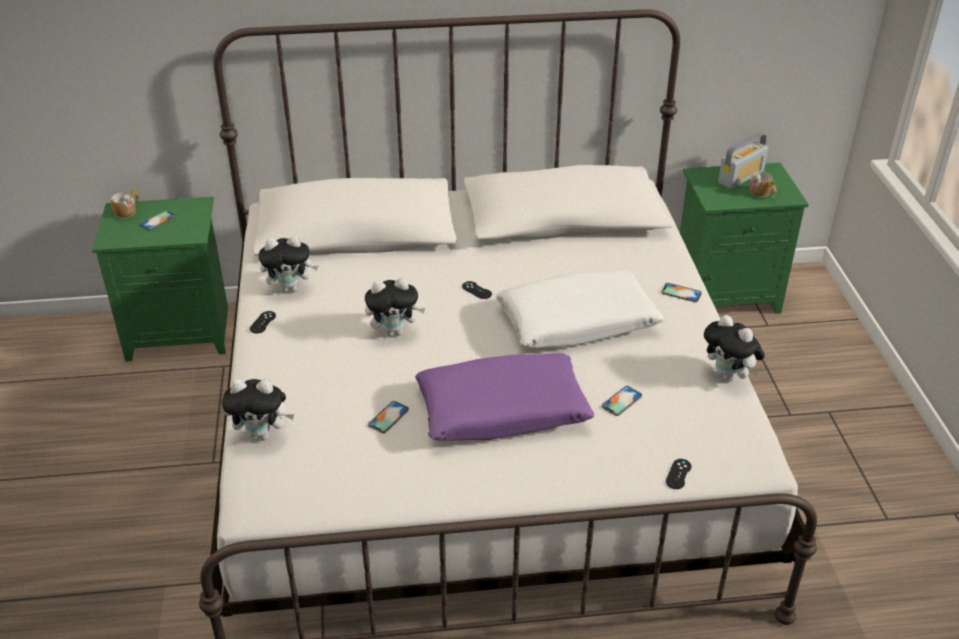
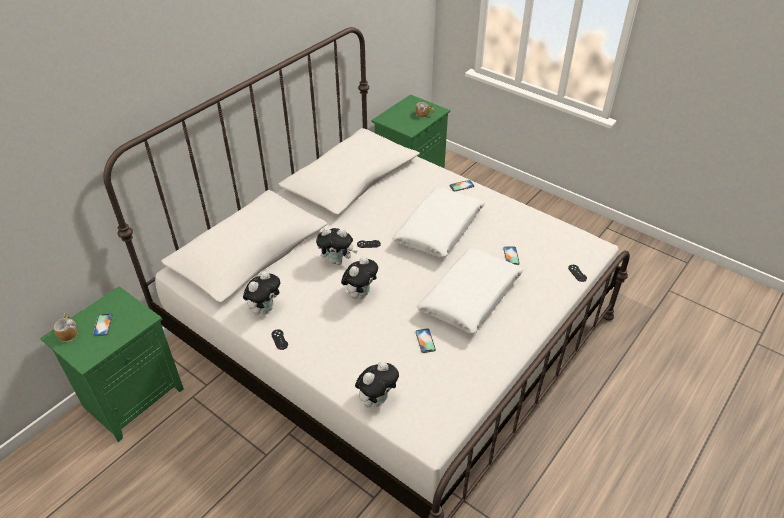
camera: 45 degrees left, 5 degrees up
(502, 411) = (470, 298): purple pillow -> white pillow
(729, 377) = (534, 214): plush toy -> plush toy (337, 261)
(741, 177) = (404, 111): radio -> none

